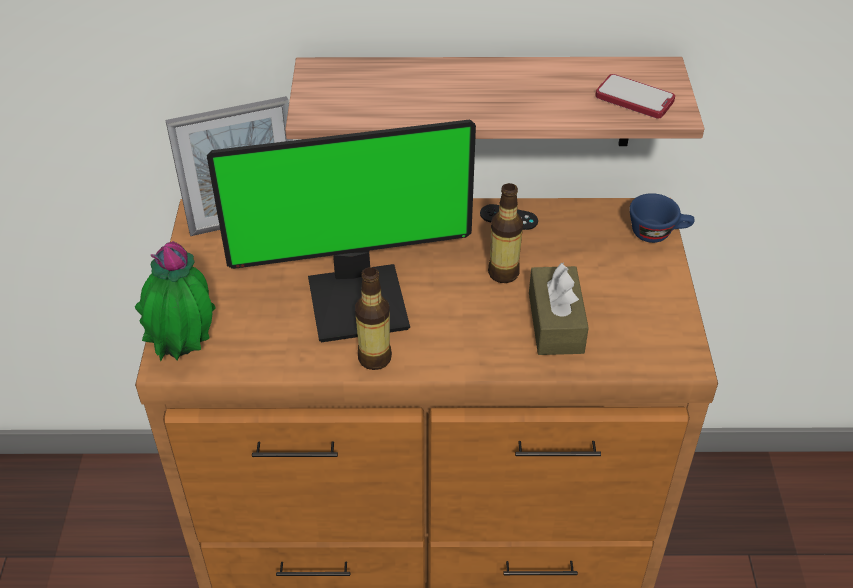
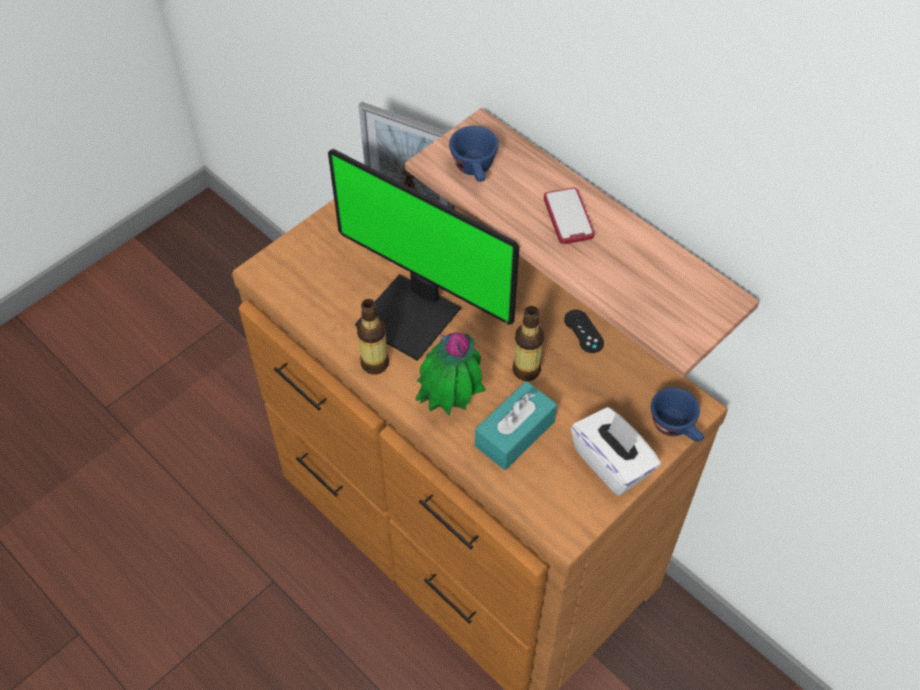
camera: 45 degrees right, 10 degrees up
(186, 352) = (278, 272): potted plant -> potted plant (450, 406)
(356, 99) = (475, 170): none -> blue cup
(555, 322) = (515, 433): brown tissue box -> turquoise tissue box
(634, 98) = (667, 309): phone -> phone (568, 217)
(649, 288) = (612, 463): none -> white tissue box

